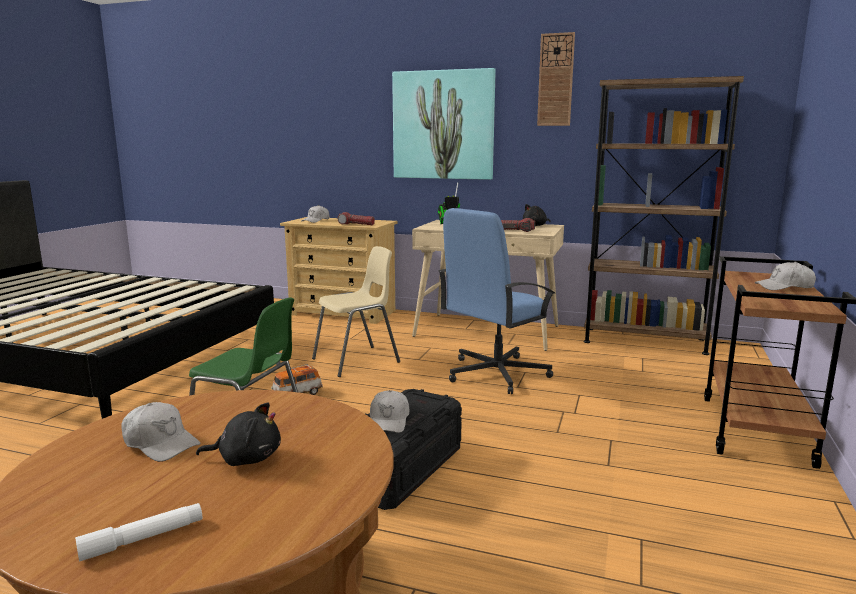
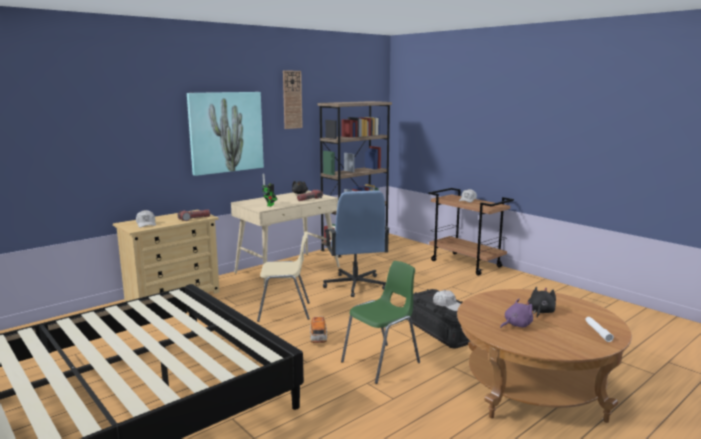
camera: 60 degrees left, 0 degrees up
(160, 443) = (516, 325): white cap -> purple plush toy
(357, 361) = (285, 312): beige chair -> beige chair turned 90 degrees clockwise

